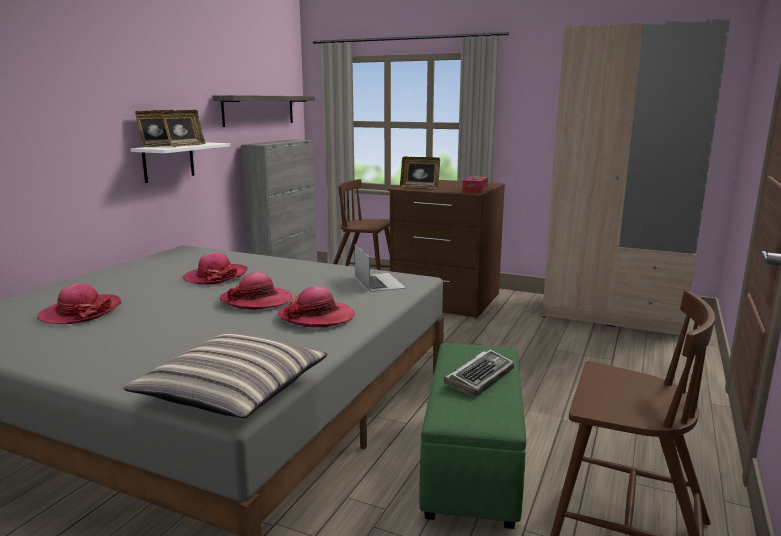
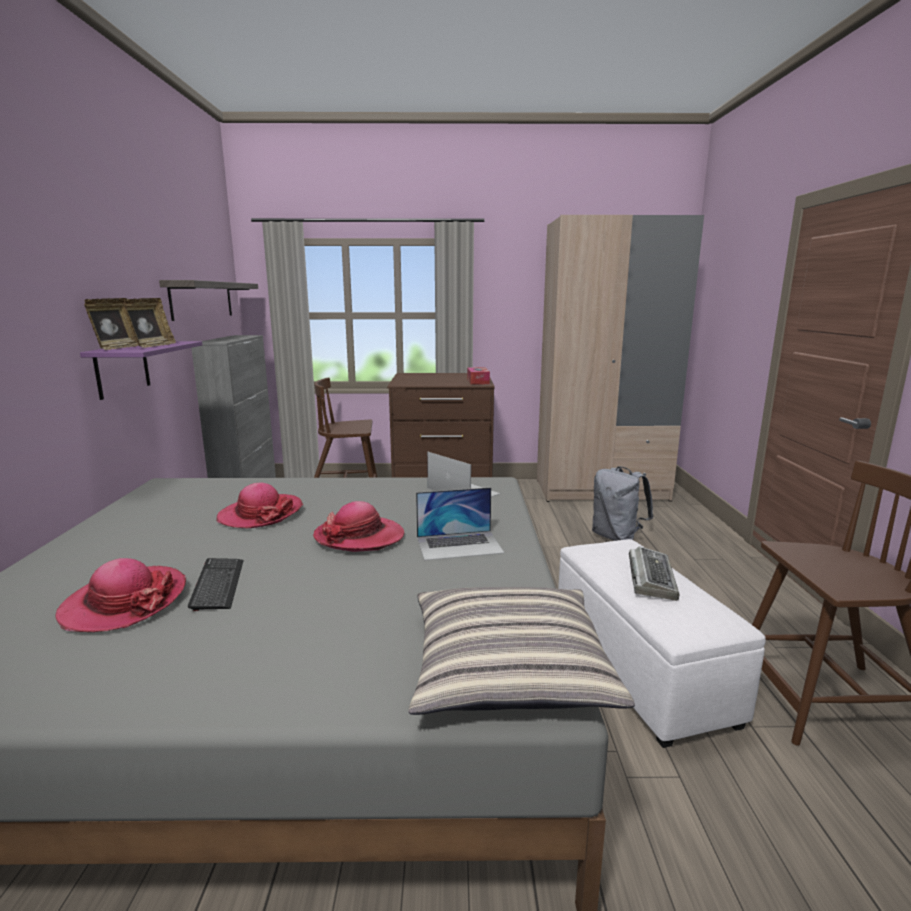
camera: 25 degrees left, 0 degrees up
(137, 312) = (218, 585): none -> keyboard
(168, 162) = (122, 369): white shelf -> purple shelf
(316, 317) = (459, 545): hat -> laptop
(420, 187) = (418, 382): picture frame -> none
(472, 463) = (640, 669): green ottoman -> white ottoman
(578, 359) = (617, 537): none -> grey backpack

